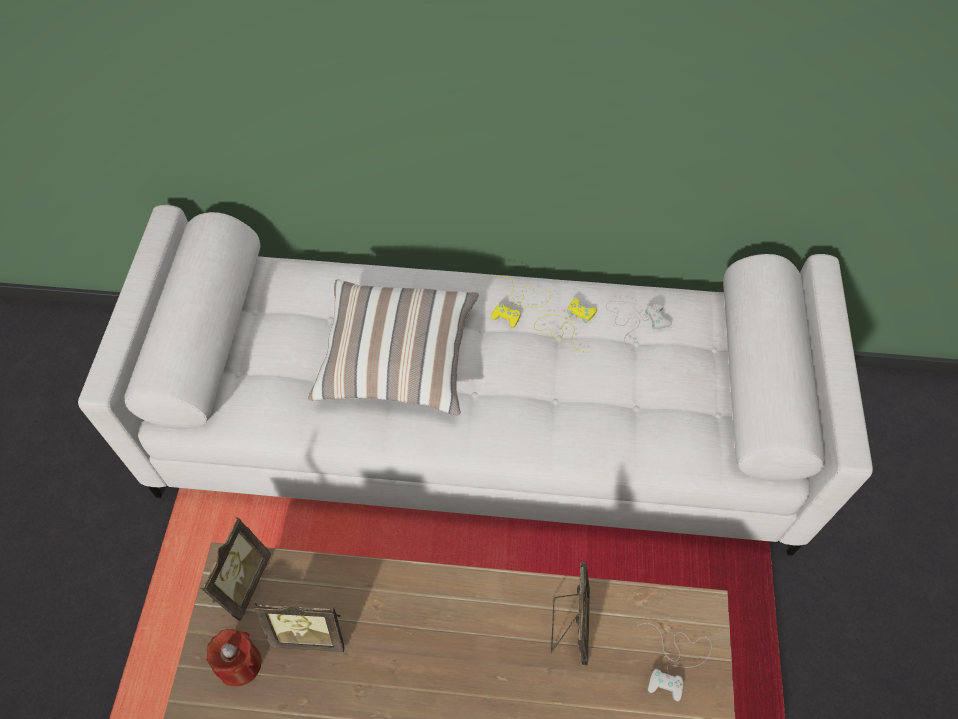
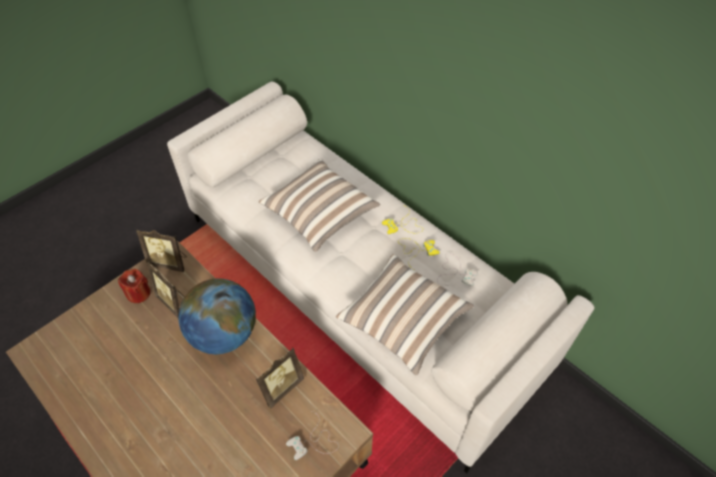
camera: 40 degrees right, 5 degrees down
(241, 582) = (169, 262): picture frame -> picture frame turned 45 degrees clockwise
(427, 619) = (224, 334): none -> globe
(636, 426) = (403, 321): none -> pillow

